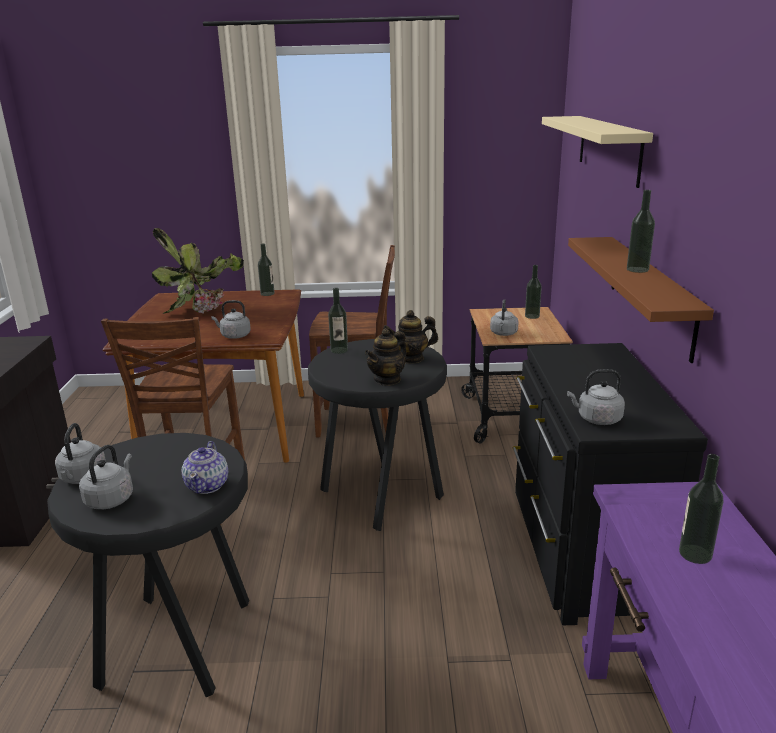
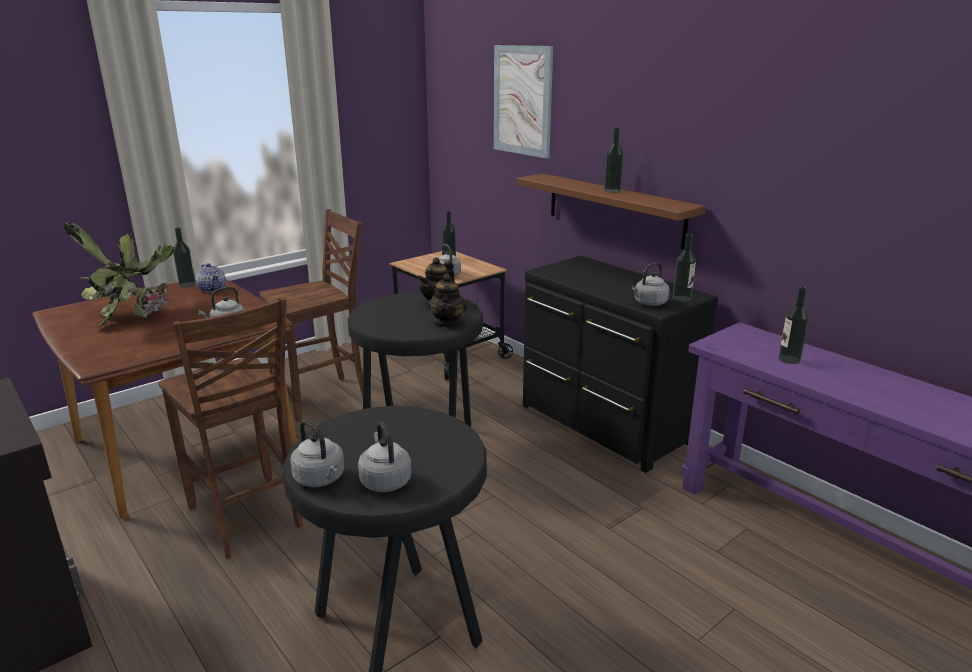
camera: 40 degrees left, 0 degrees up
(208, 485) = (450, 438): teapot -> teapot (212, 289)
(339, 350) = (364, 313): bottle -> bottle (681, 298)
(608, 148) = (522, 101): beige shelf -> picture

